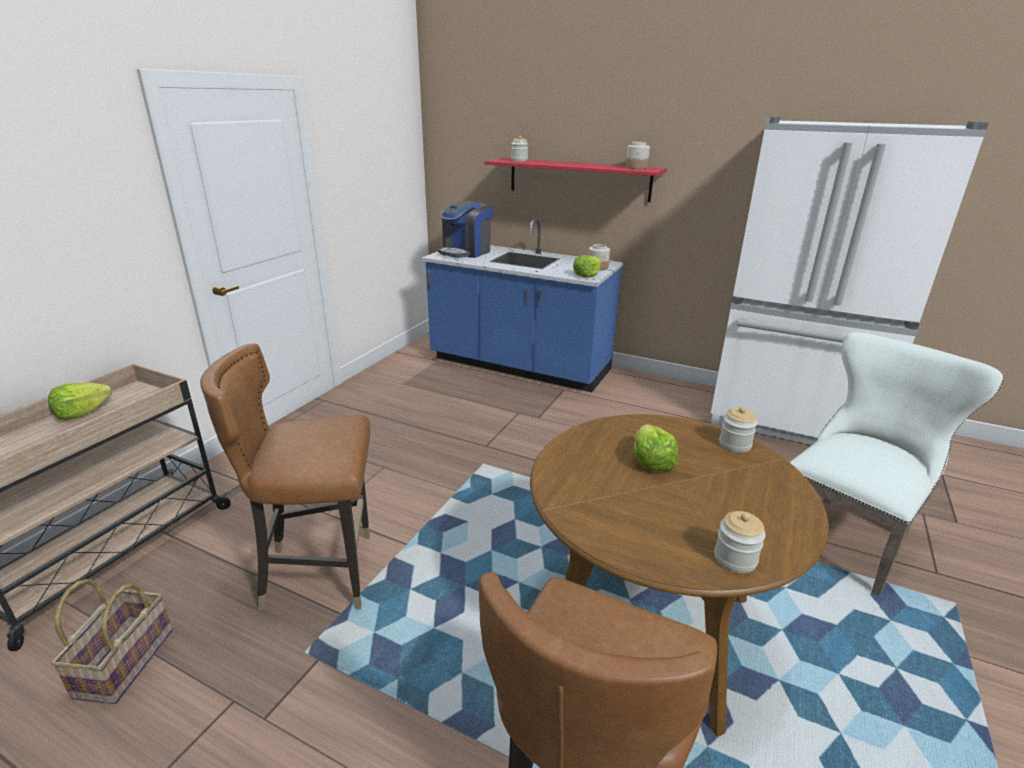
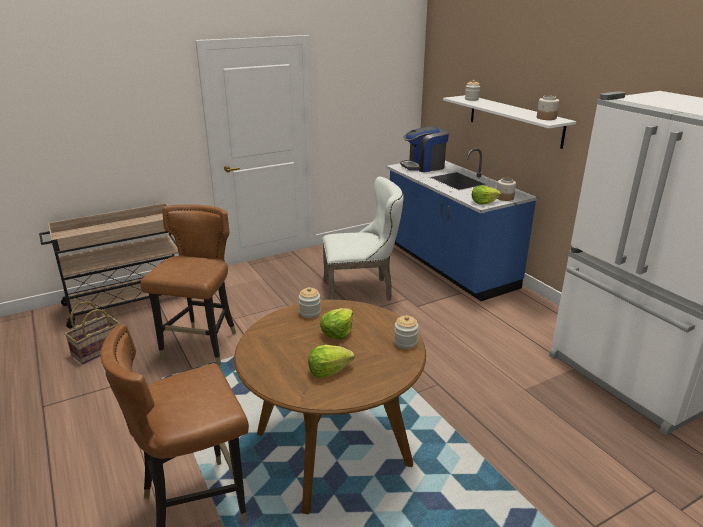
camera: 35 degrees right, 0 degrees up
(82, 413) = (129, 223): lettuce -> lettuce (328, 371)
(321, 573) = (202, 347): brown chair -> brown chair turned 75 degrees clockwise
(578, 179) = (514, 120): red shelf -> white shelf
(735, 559) = (298, 390): jar -> jar (310, 312)
(845, 535) = (552, 469): white chair -> white chair (362, 290)

